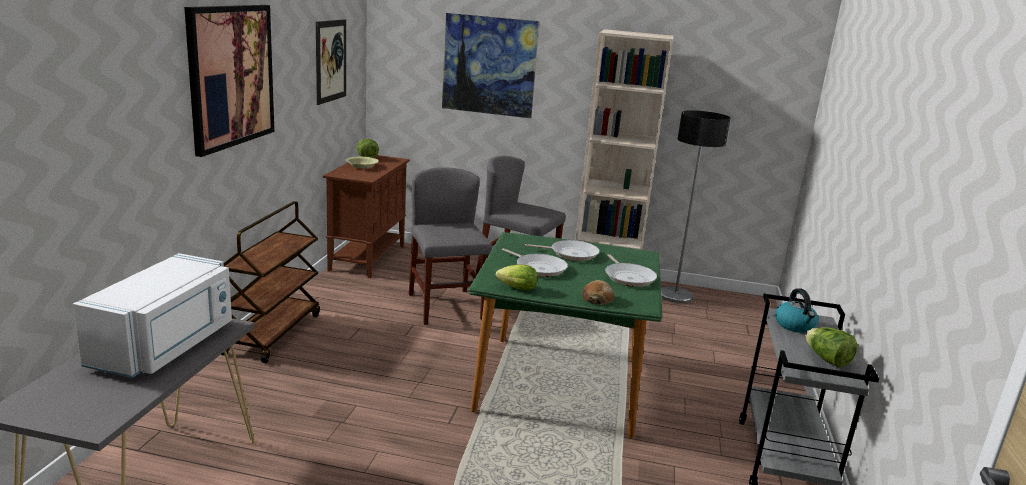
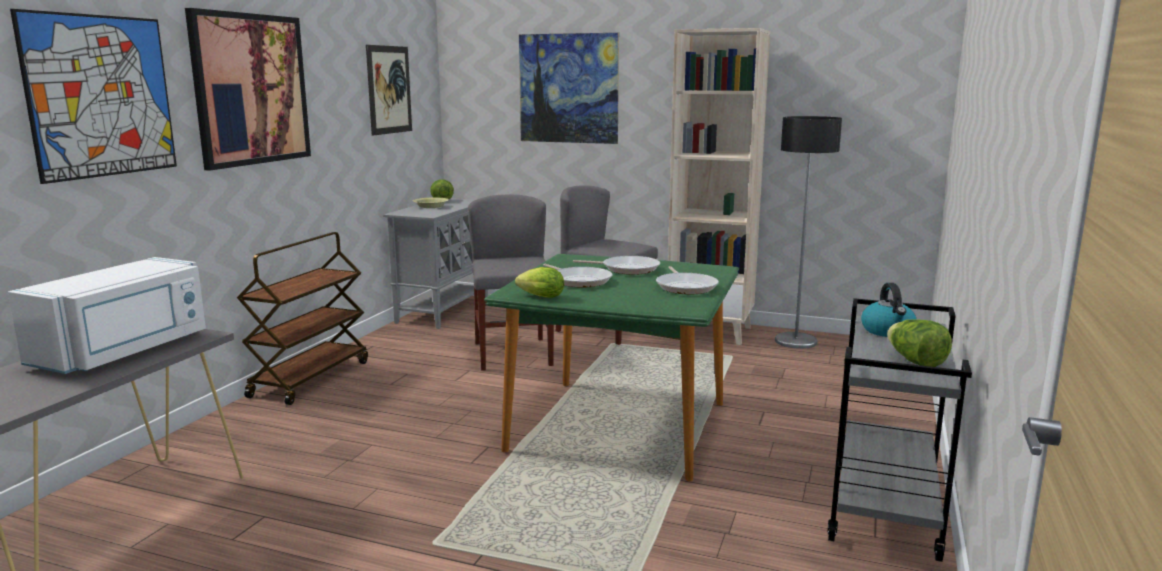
camera: 10 degrees right, 5 degrees down
(120, 99) = (101, 96): none -> picture
(367, 258) = (443, 311): brown cabinet -> grey cabinet
(597, 299) = (634, 305): bread -> none

